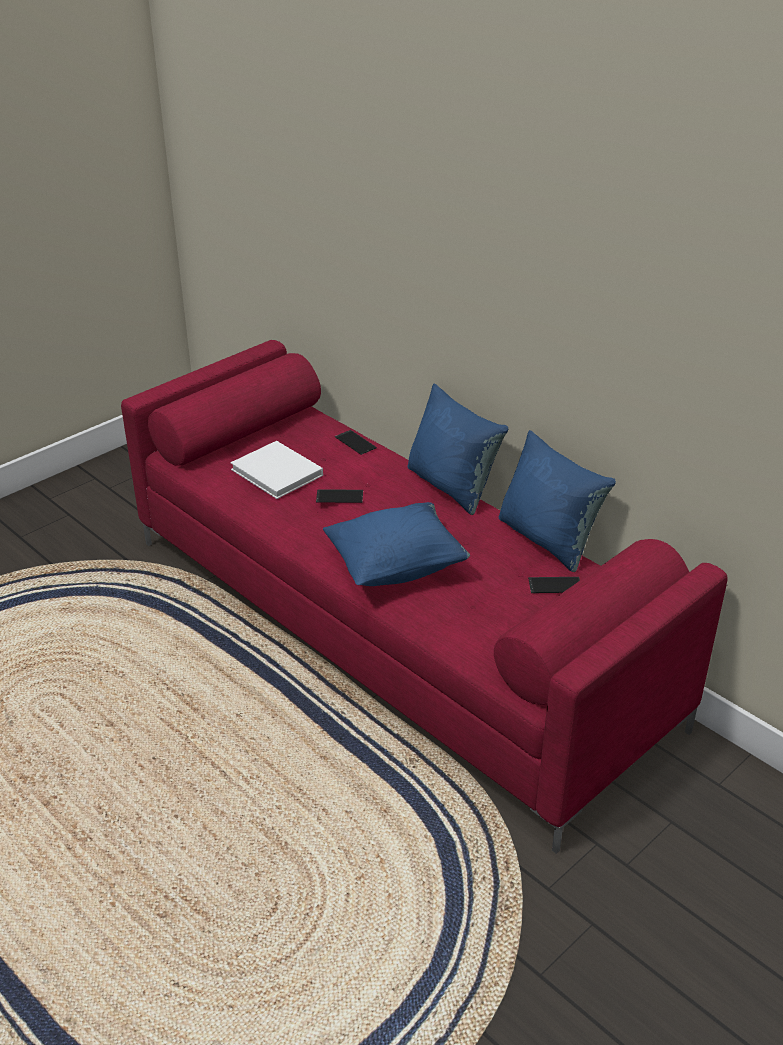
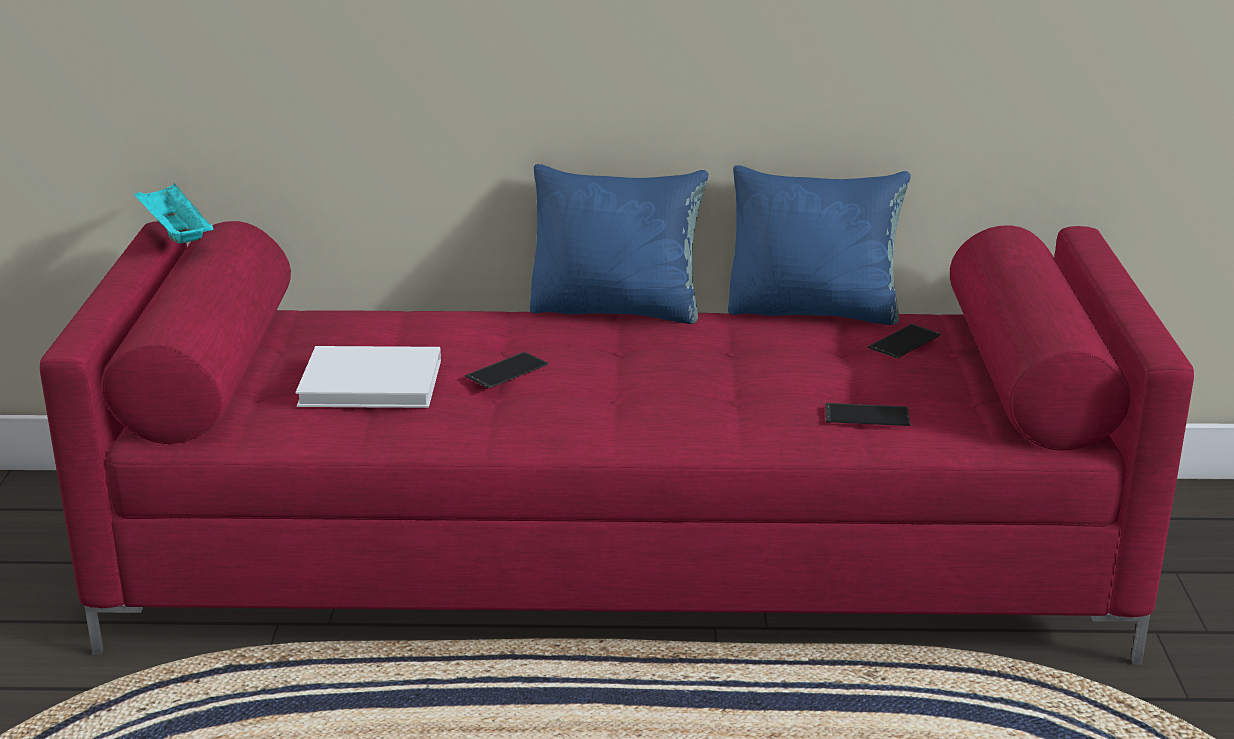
camera: 45 degrees left, 10 degrees down
(263, 352) = (175, 234): none -> turquoise tray
(355, 442) = (414, 315): phone -> phone (867, 415)
(396, 567) = (712, 404): blue pillow -> none

